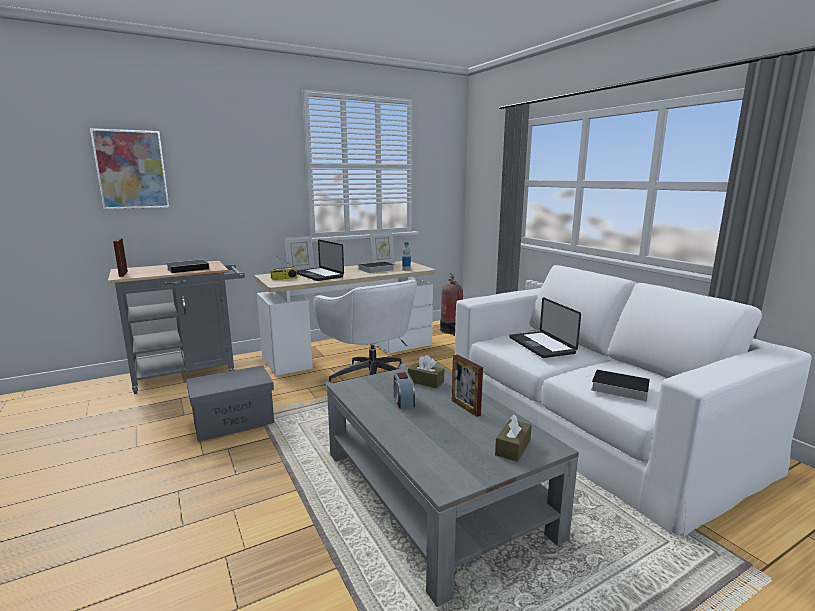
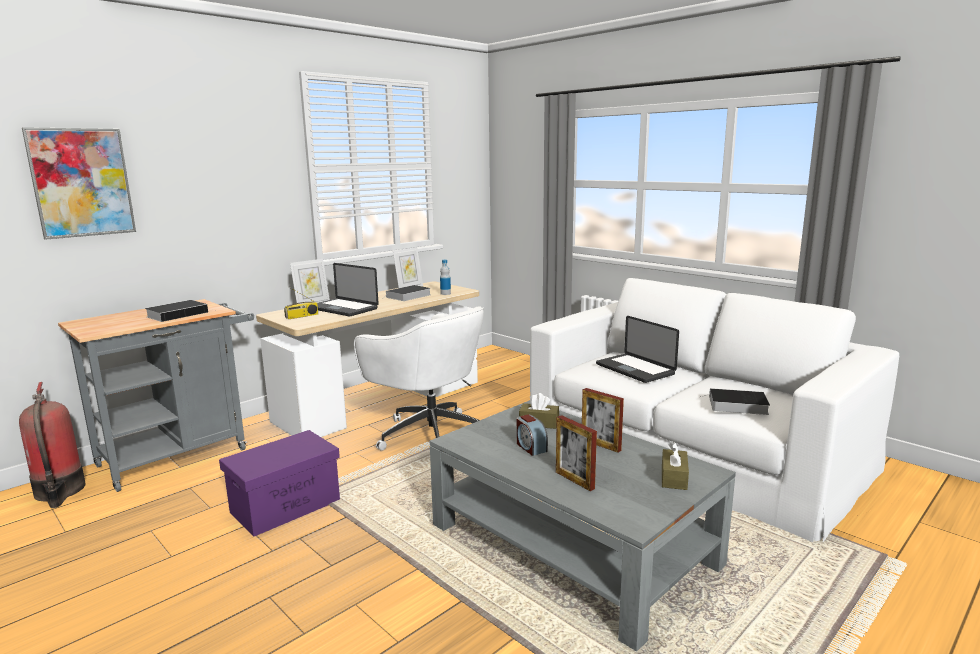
camera: 15 degrees left, 0 degrees up
(123, 274) = (90, 328): picture frame -> picture frame (574, 480)
(234, 421) = (286, 505): grey storage box -> purple storage box
(452, 331) = (490, 363): fire extinguisher -> fire extinguisher (59, 492)

